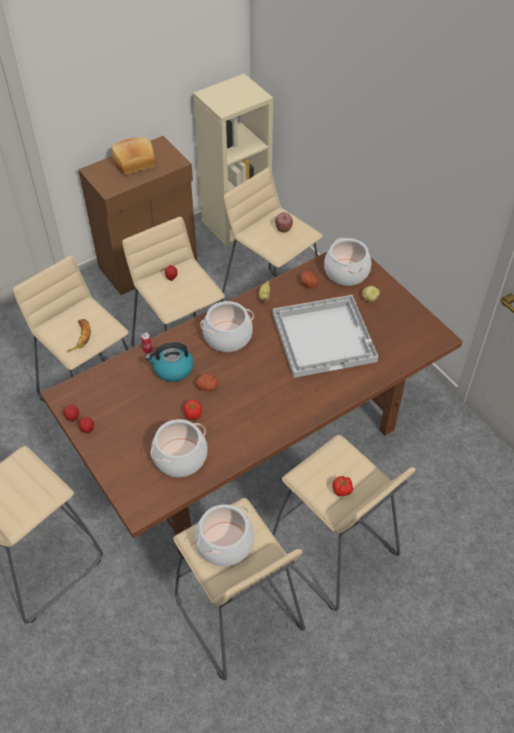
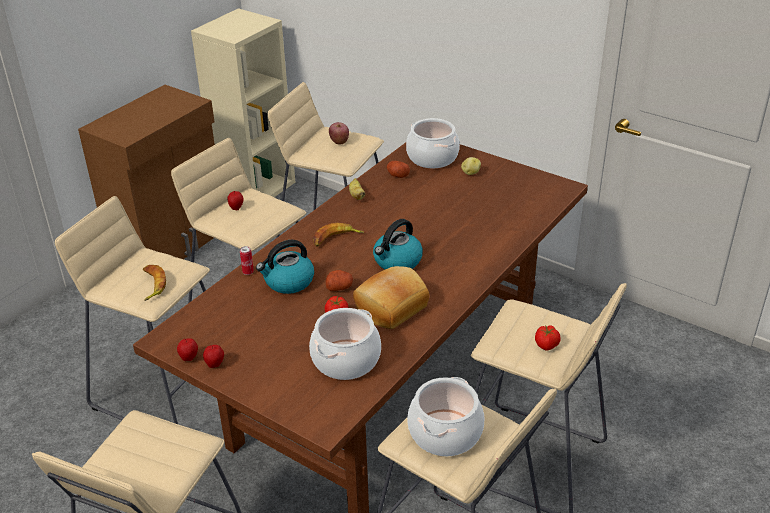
camera: 20 degrees left, 15 degrees down
(134, 162) = (142, 110): bread -> bread (390, 307)
(227, 337) = (335, 238): cooking pot -> banana
(263, 375) = (397, 261): none -> kettle
(324, 336) = (443, 214): white tray -> none

